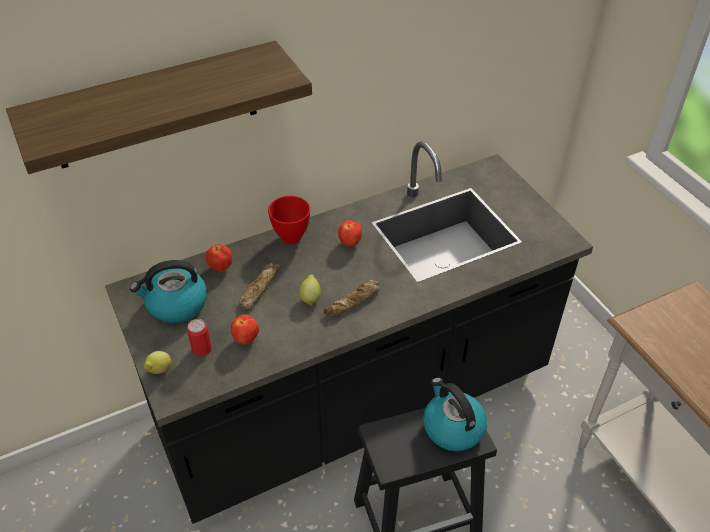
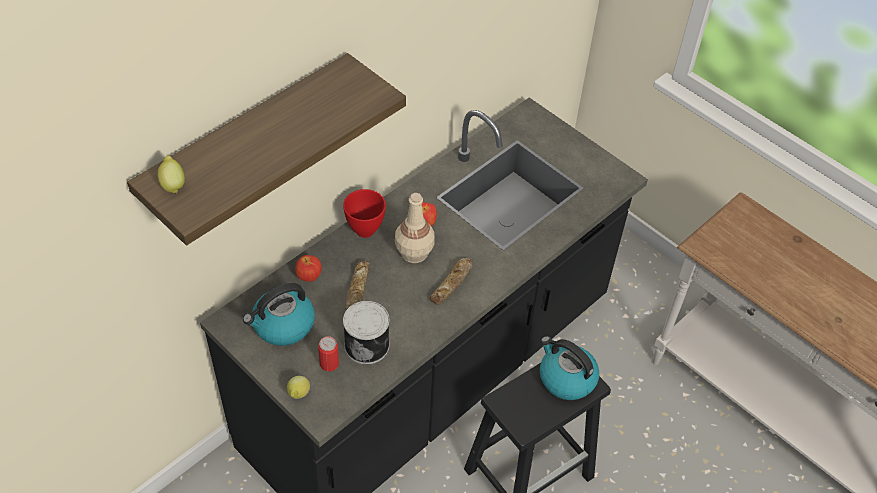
camera: 20 degrees left, 5 degrees up
(246, 339) = (367, 344): apple -> can
(310, 297) = (410, 288): lemon -> lemon (173, 184)
(328, 266) = (413, 252): none -> beige bottle

